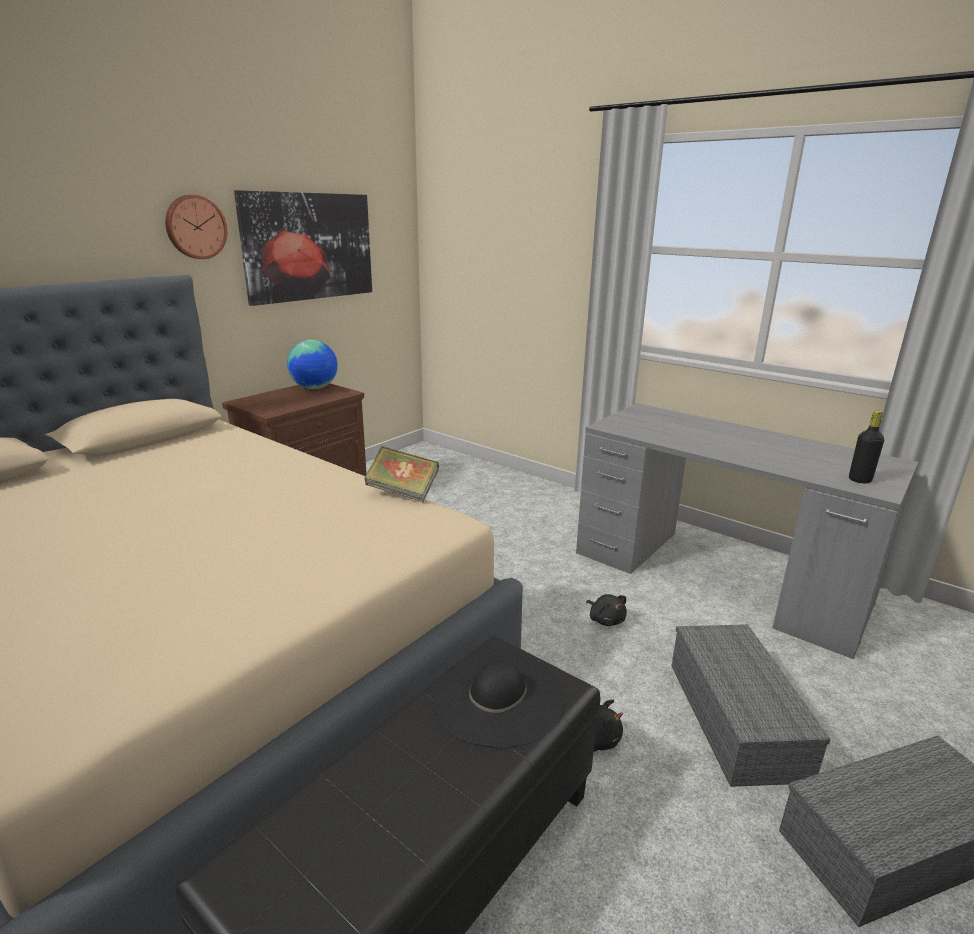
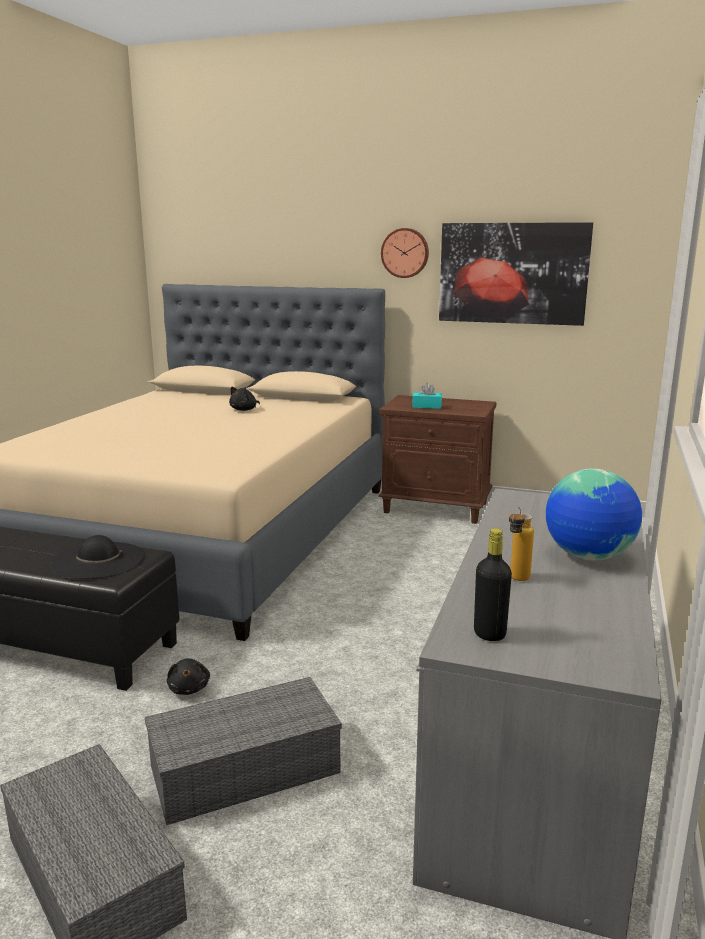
camera: 70 degrees right, 5 degrees down
(294, 401) = (427, 406): none -> turquoise tissue box
(315, 388) = (470, 404): globe -> globe (588, 556)
(403, 492) = (267, 457): book -> none
(605, 619) = (366, 676): black plush toy -> black plush toy (244, 410)
(774, 457) = (516, 580): none -> bottle

